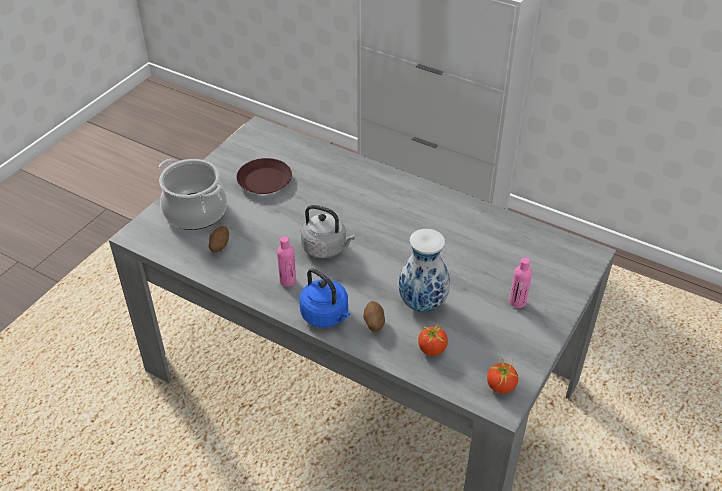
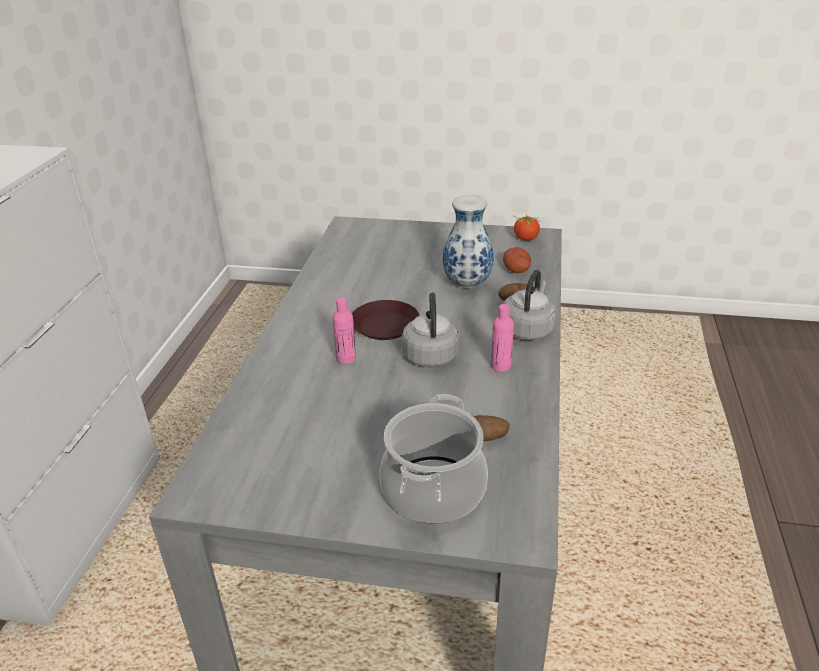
camera: 110 degrees left, 10 degrees down
(265, 181) = (329, 442): brown plate -> brown plate (385, 325)
(326, 316) = (528, 329): blue kettle -> grey kettle
(432, 349) = (517, 270): tomato -> potato
(517, 302) = (429, 244): pink bottle -> pink bottle (346, 358)

